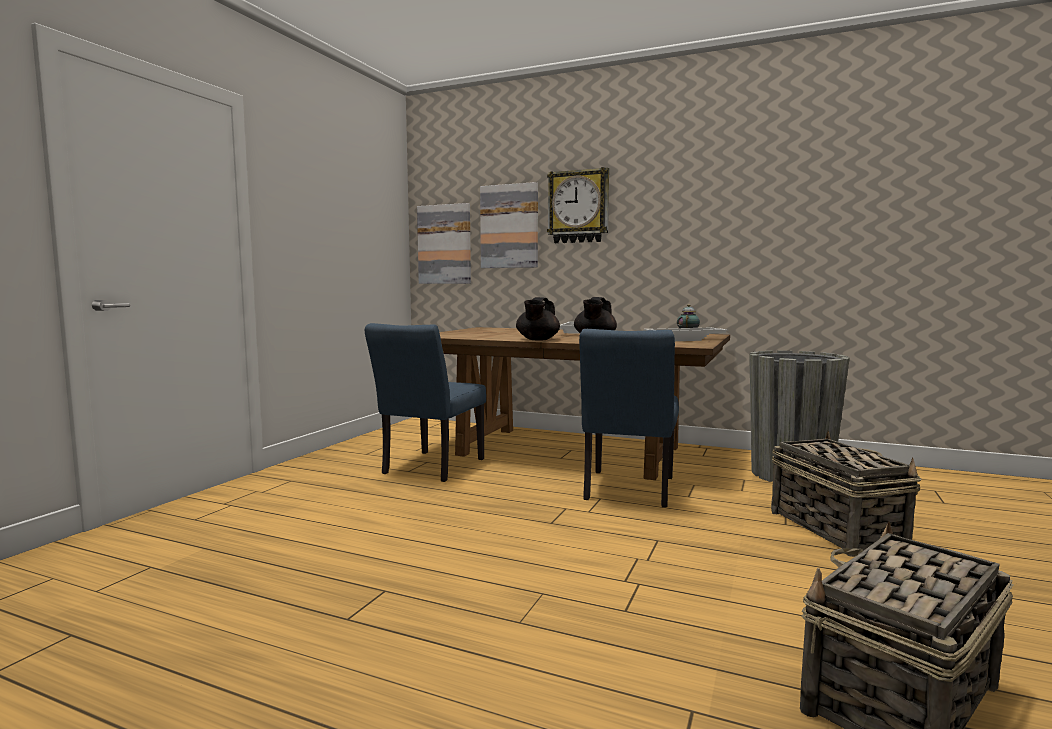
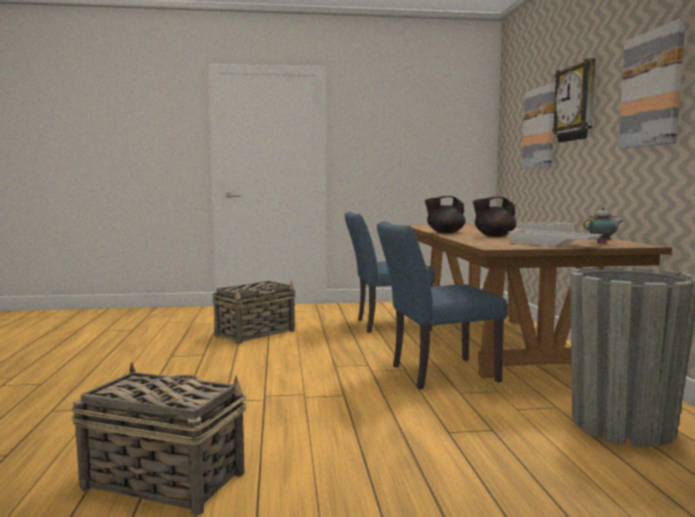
camera: 60 degrees right, 0 degrees up
(444, 244) = (510, 148): picture -> picture (652, 89)
(835, 528) = (471, 453): basket -> basket (256, 333)

